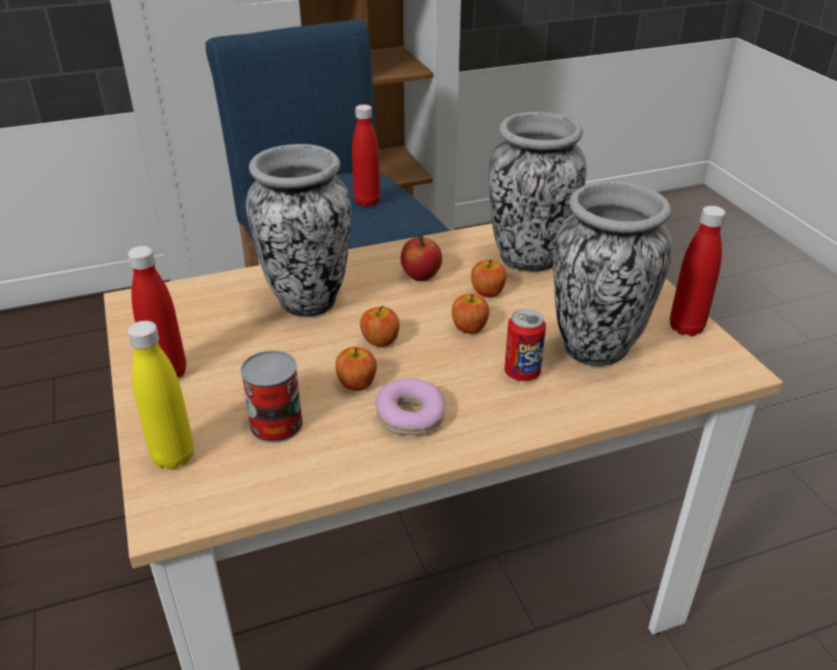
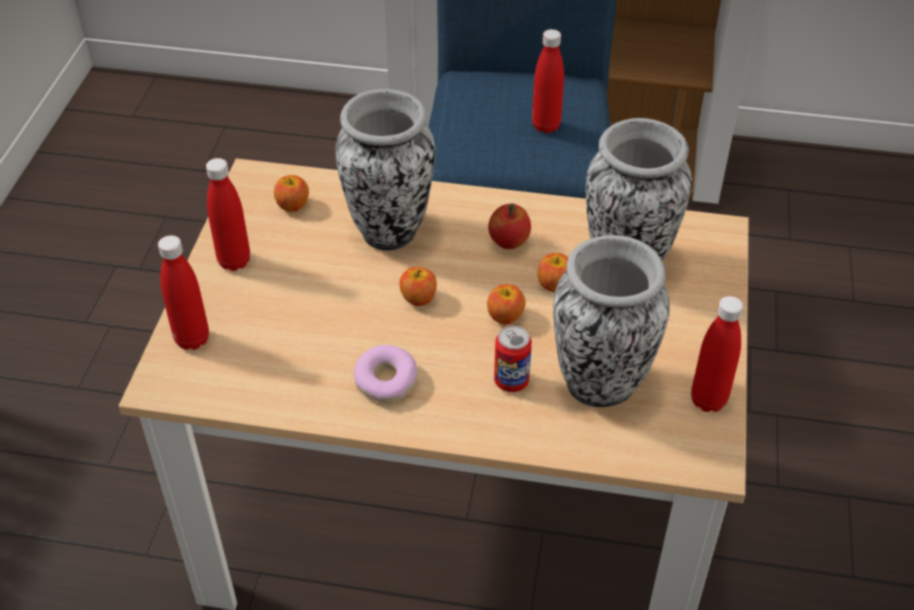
camera: 30 degrees right, 10 degrees up
(173, 457) = (192, 339): yellow bottle -> red bottle
(276, 424) = (281, 343): can -> none
(357, 383) = (368, 332): apple -> apple (293, 205)

